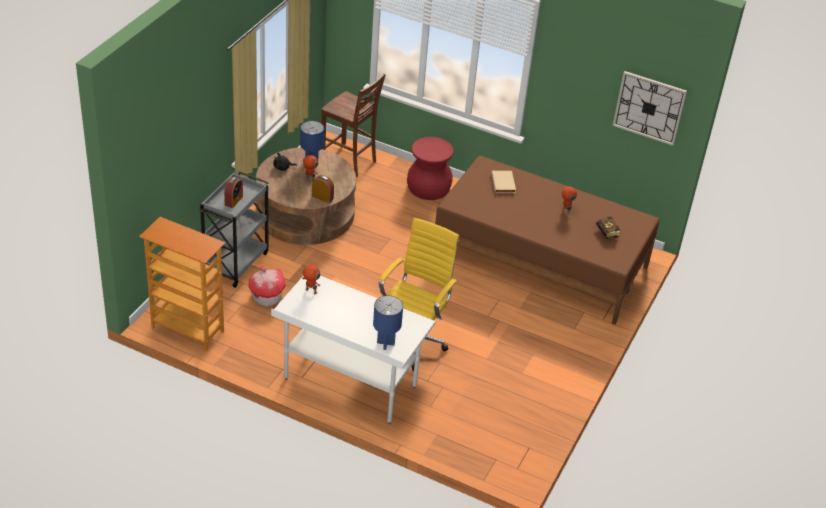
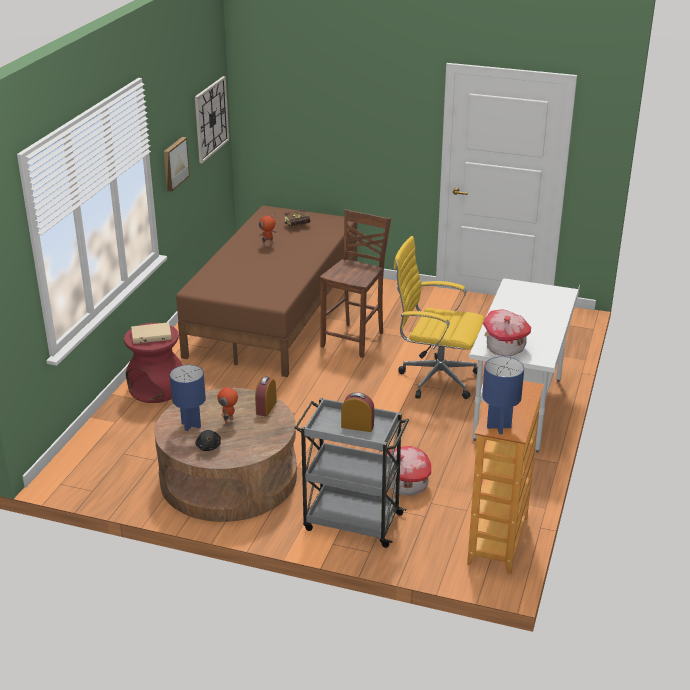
camera: 95 degrees left, 10 degrees down
(310, 291) = (505, 347): toy robot -> toy house
(349, 161) = (105, 454): brown chair -> brown chair (354, 339)
(385, 343) = (554, 299): blue table lamp -> blue table lamp (498, 427)
(504, 184) = (230, 277): beige book -> beige book (151, 335)
(570, 94) = (174, 163): none -> picture

